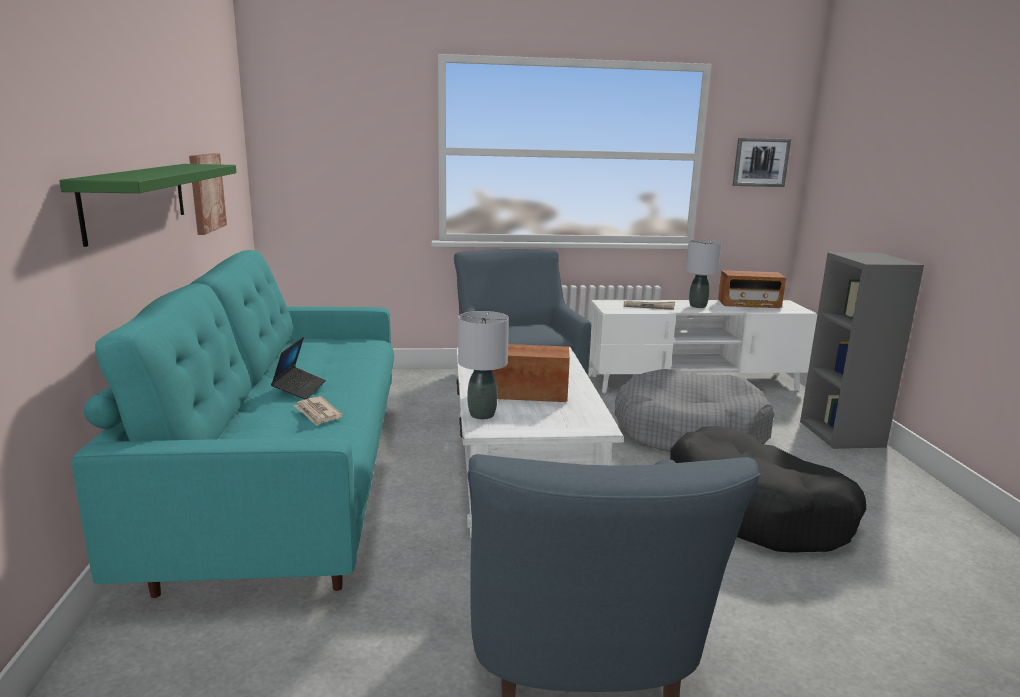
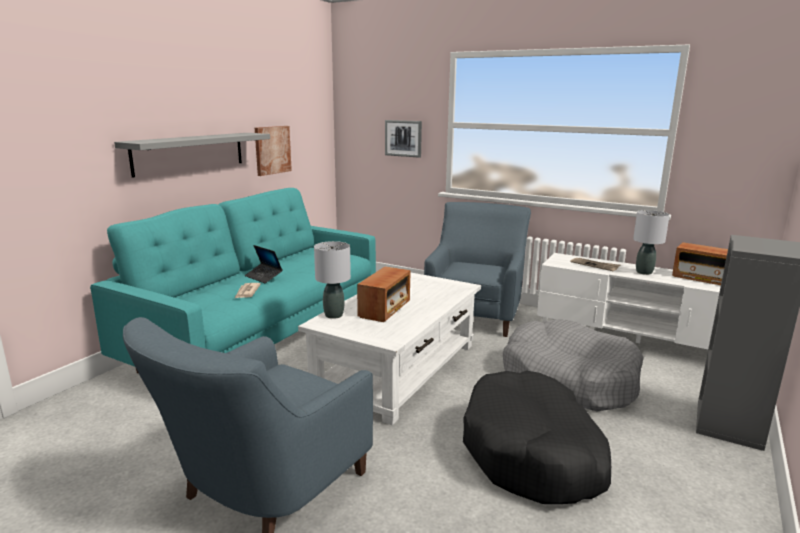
camera: 35 degrees right, 0 degrees up
(137, 199) = (190, 153): green shelf -> grey shelf
(299, 389) = (263, 277): laptop -> laptop turned 90 degrees clockwise
(525, 394) = (385, 309): radio -> radio turned 75 degrees clockwise
(760, 162) = (744, 139): picture -> picture (403, 138)

